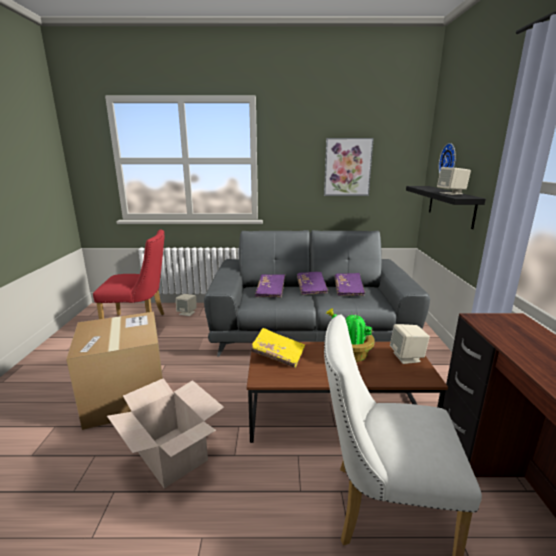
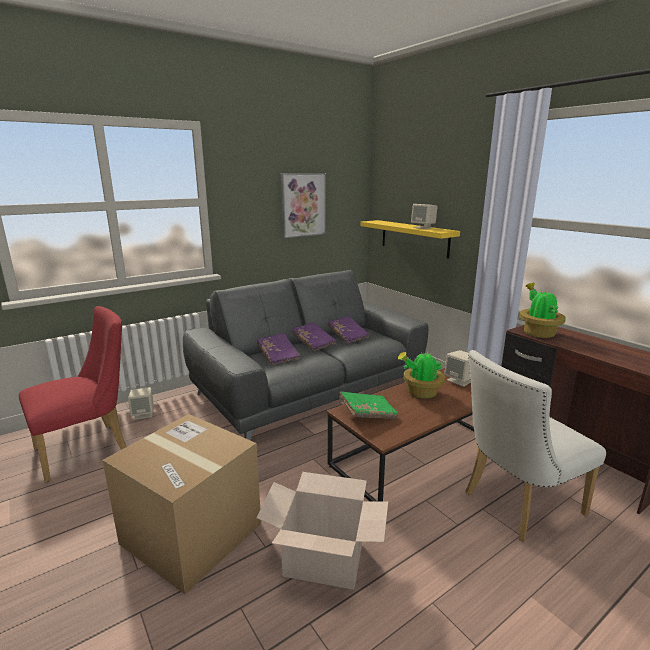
camera: 35 degrees left, 0 degrees up
(278, 355) = (368, 414): yellow book -> green book
(449, 161) = (405, 197): wall clock -> none
(450, 205) = (414, 238): black shelf -> yellow shelf
(495, 325) = (537, 333): none -> potted plant

